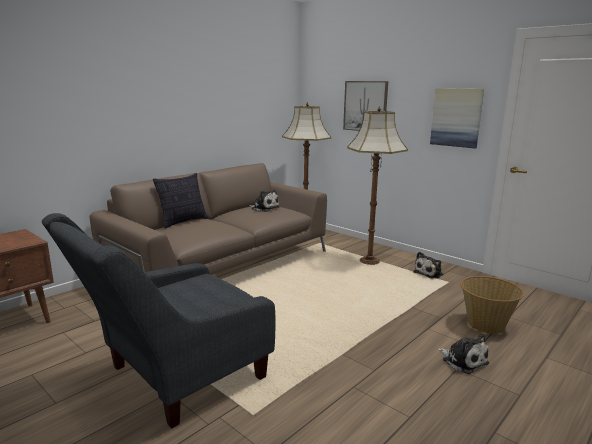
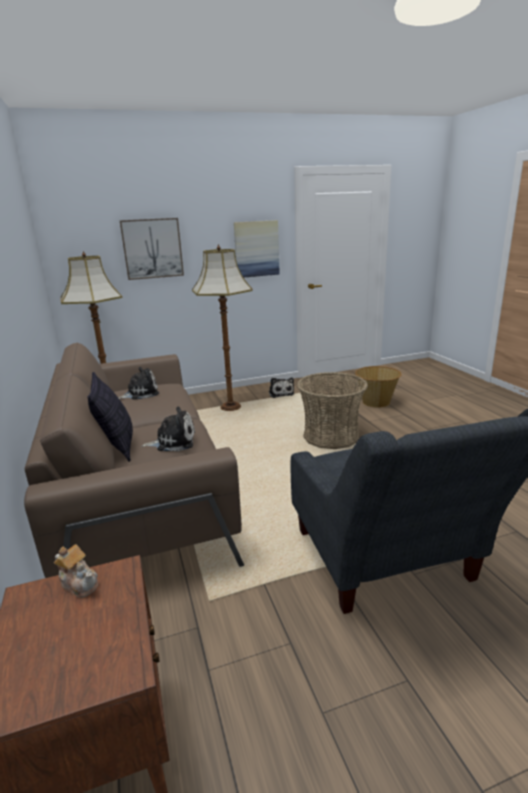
camera: 60 degrees left, 5 degrees up
(26, 237) = (79, 583): none -> teapot
(367, 315) = (331, 436): none -> basket
(463, 360) = (418, 424): plush toy -> plush toy (173, 441)

